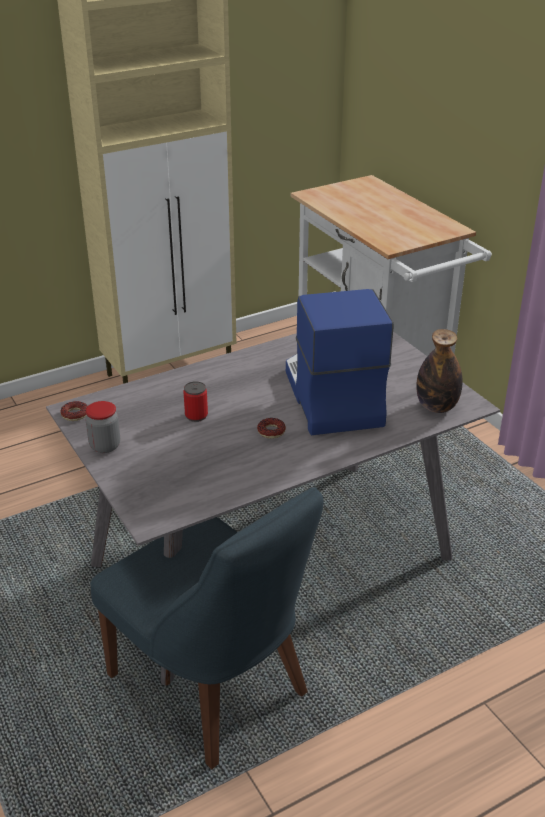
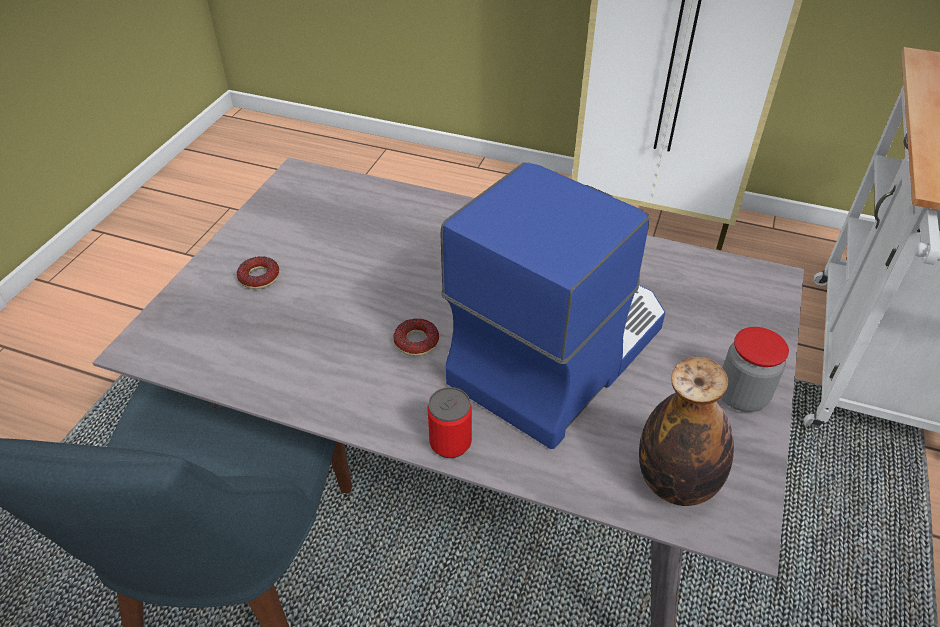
camera: 50 degrees right, 10 degrees up
(75, 414) = (292, 182): donut -> donut (259, 277)
(105, 446) = (255, 233): jar -> jar (741, 396)
(196, 416) = (381, 262): can -> can (450, 443)

